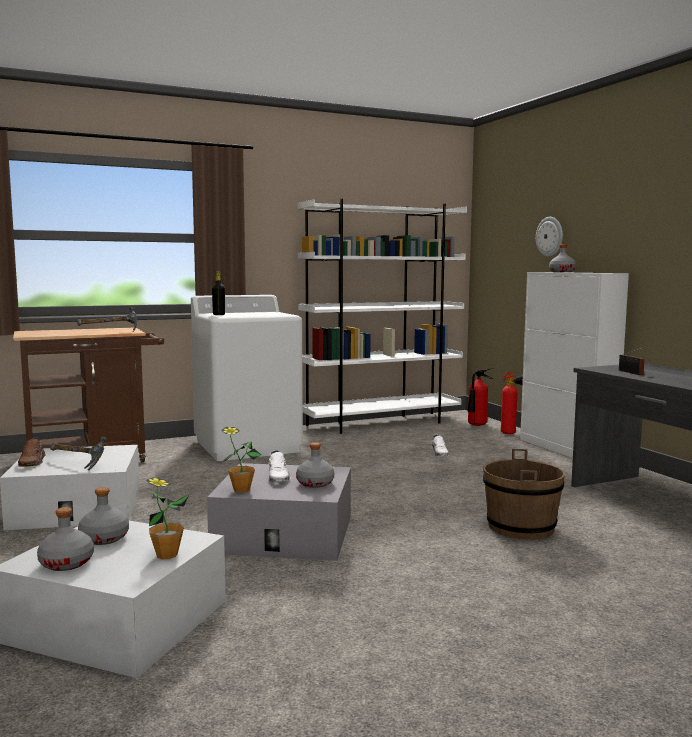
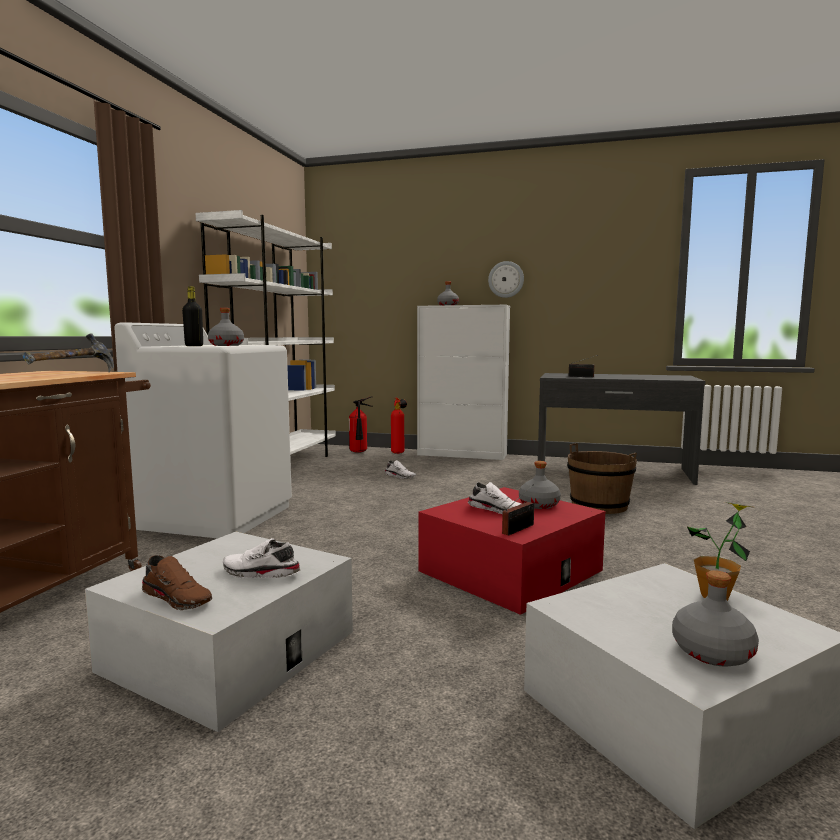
camera: 50 degrees left, 0 degrees up
(78, 464) = (260, 574): hammer -> white shoe
(104, 539) = (628, 615): grey bottle -> grey bottle (226, 345)
(241, 490) = (520, 528): potted plant -> radio
(284, 534) = (510, 570): grey storage box -> red storage box
(550, 236) = (418, 276): wall clock -> wall clock (506, 279)

